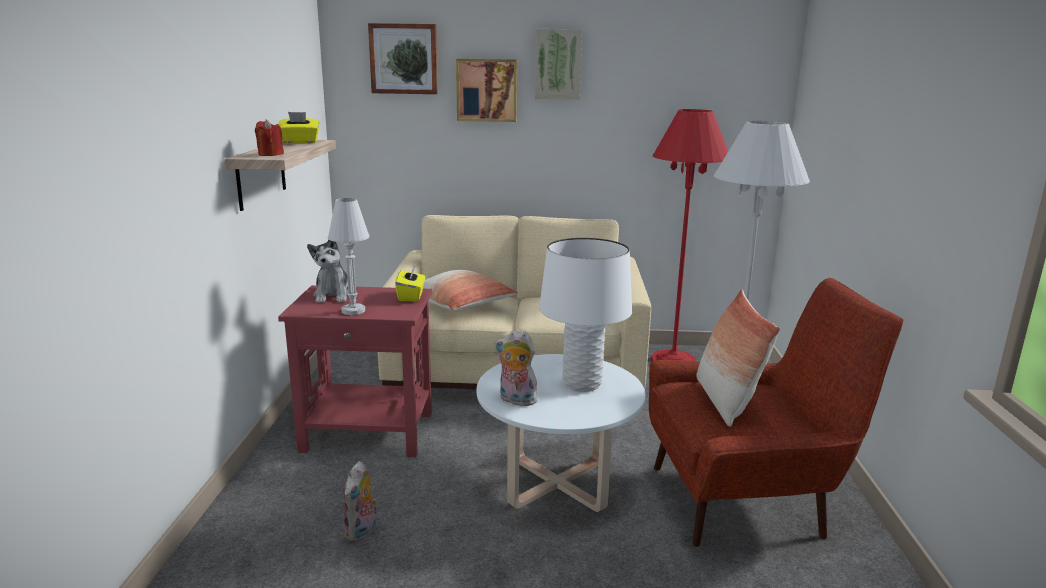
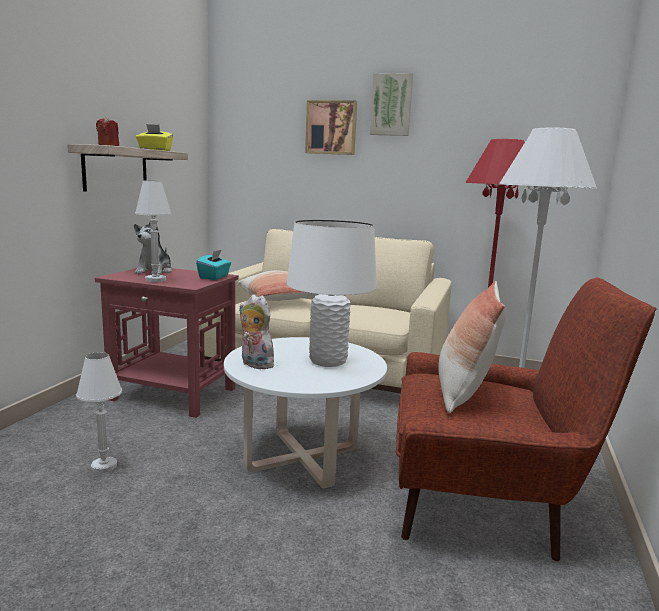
camera: 15 degrees right, 5 degrees down
(362, 532) = (104, 466): plush toy -> white table lamp
(404, 59) = (268, 102): picture -> none
(411, 296) = (214, 277): yellow tissue box -> turquoise tissue box

